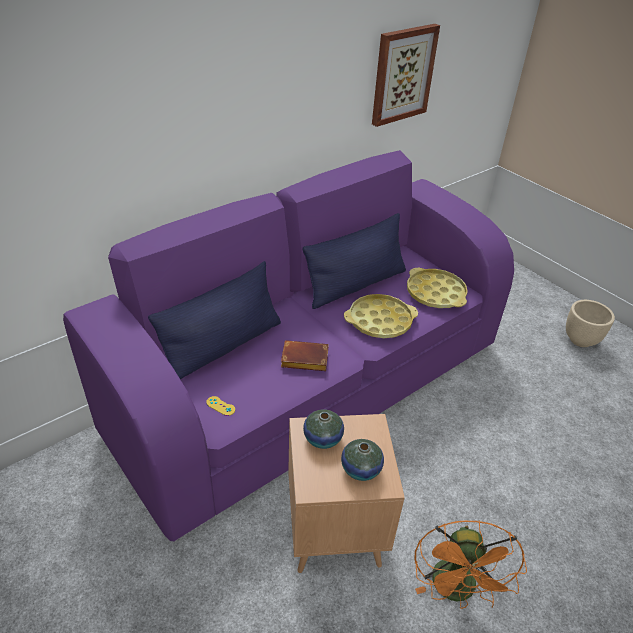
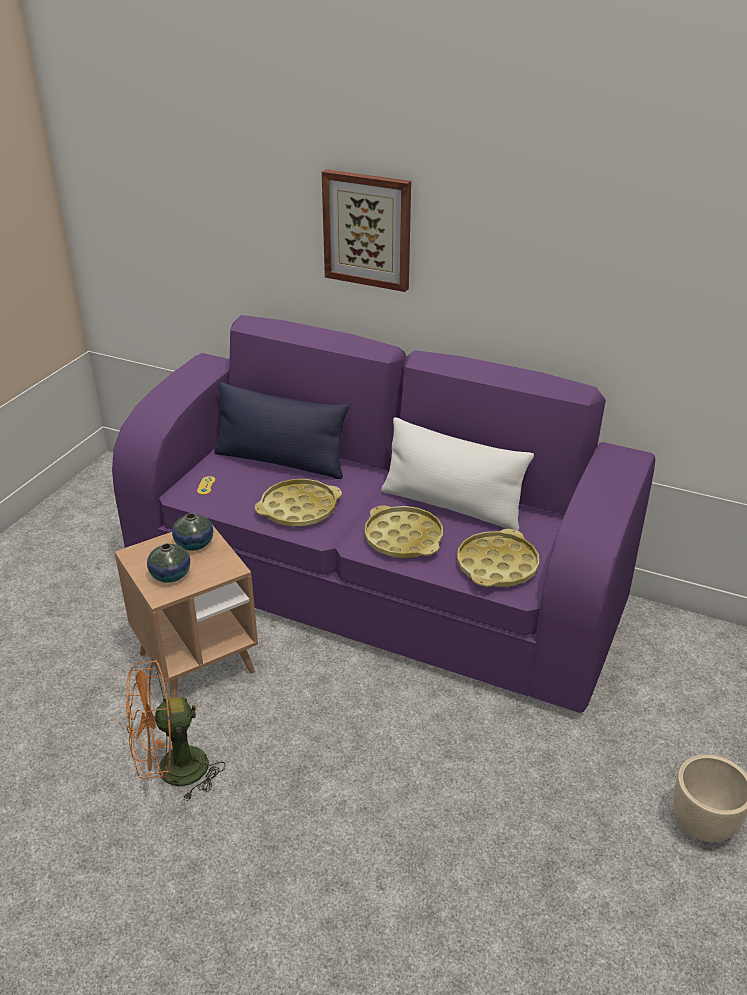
camera: 65 degrees right, 5 degrees down
(303, 360) = (299, 509): brown book -> yellow tray
(356, 285) = (452, 506): blue pillow -> white pillow
(402, 74) = (630, 293): picture -> picture (368, 229)

